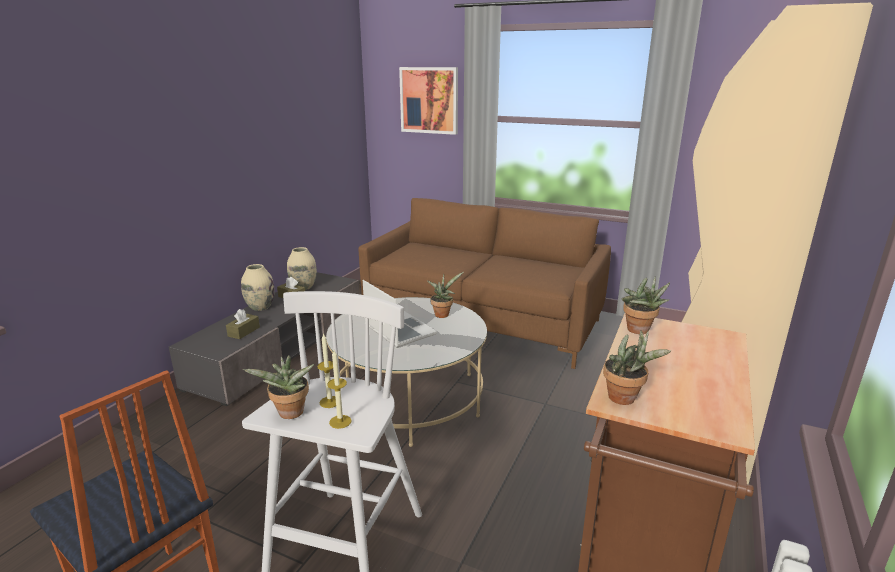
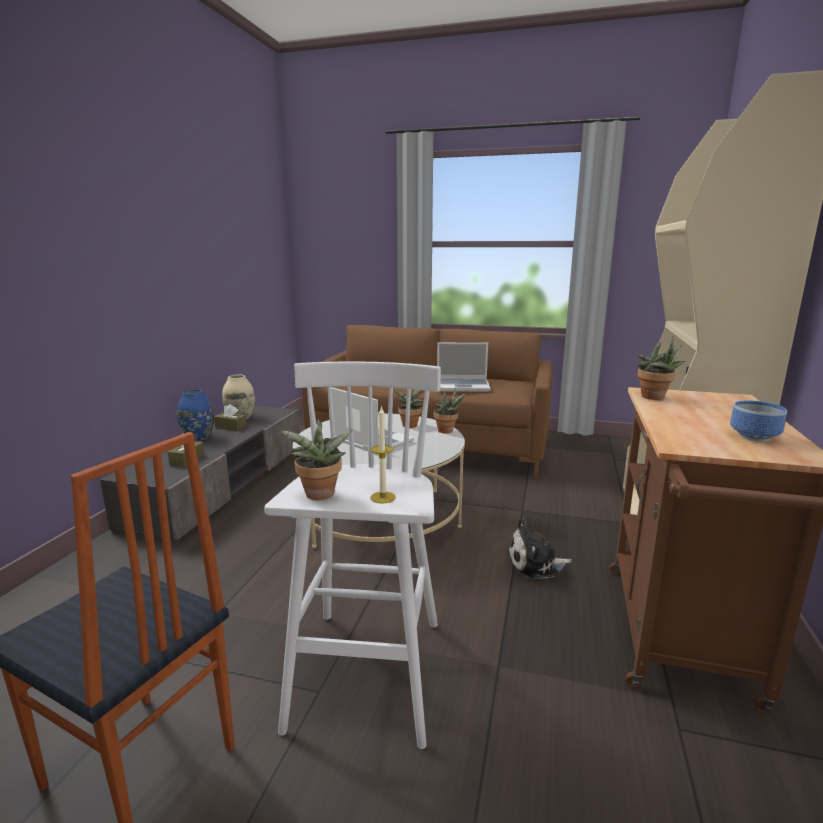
camera: 10 degrees left, 5 degrees down
(260, 307) = (198, 437): beige vase -> blue vase
(330, 402) = (358, 483): candle -> none
(429, 100) = (359, 228): picture -> none
(510, 271) = (463, 386): none -> laptop
(535, 465) = (536, 565): none -> plush toy
(626, 399) = (691, 443): potted plant -> potted plant (447, 431)
(694, 396) = (751, 436): none -> bowl

